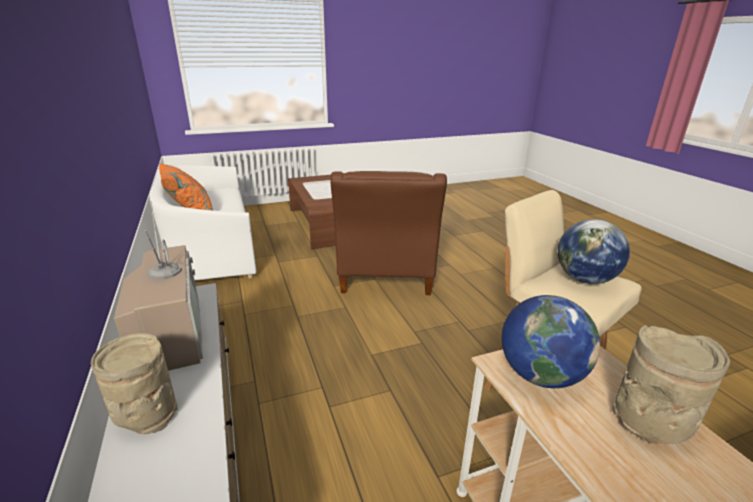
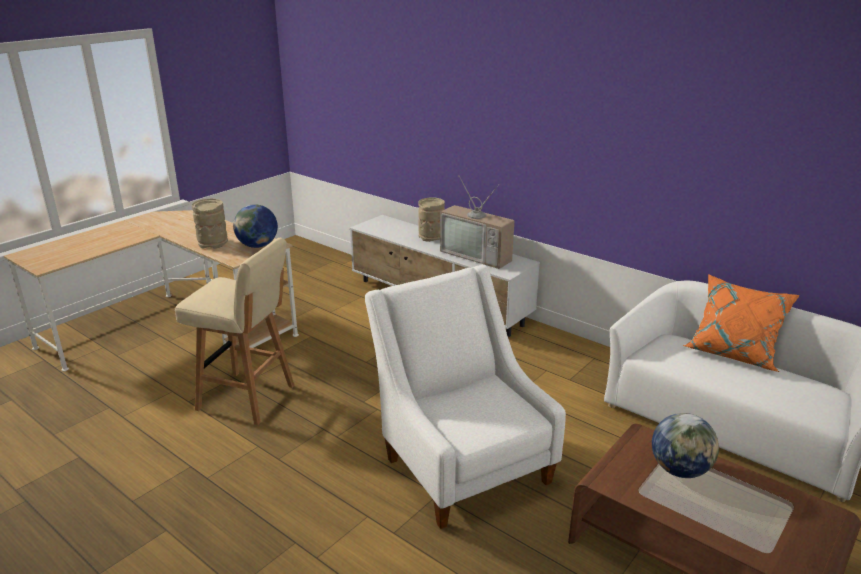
camera: 150 degrees right, 0 degrees up
(385, 279) = (461, 463): brown armchair -> white armchair
(584, 279) = (221, 291): globe -> globe (680, 470)

